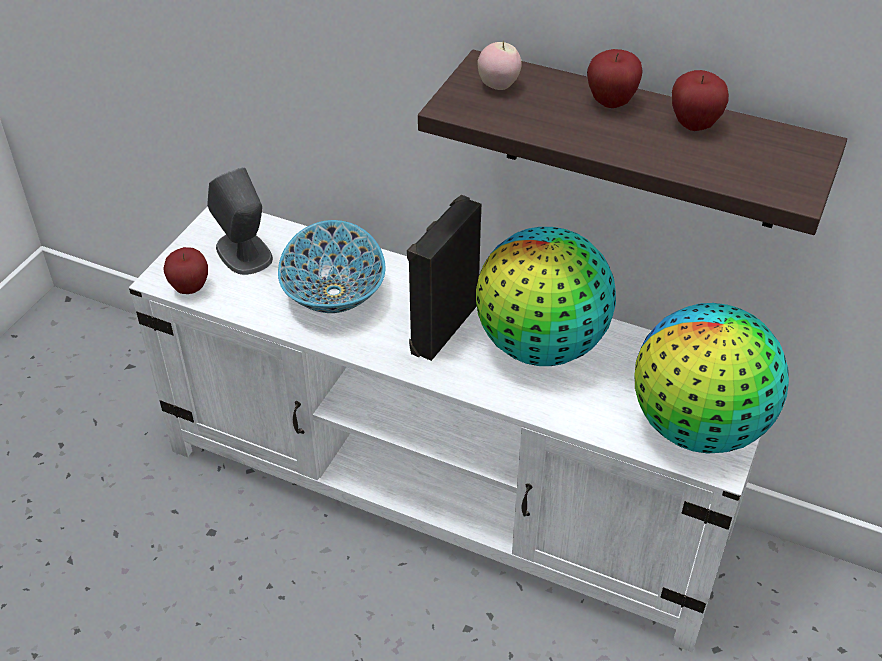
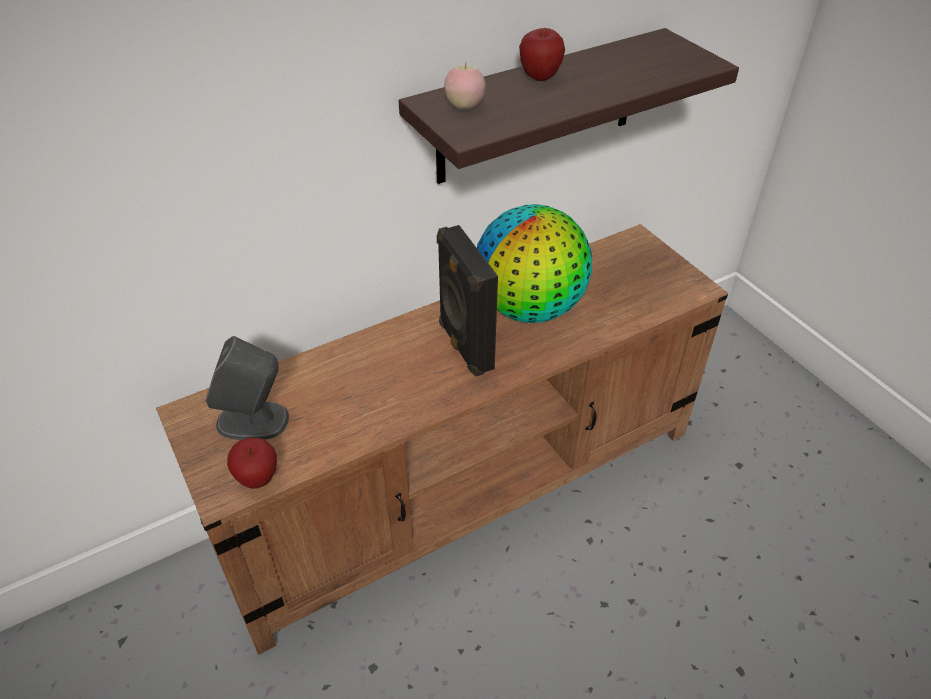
camera: 55 degrees left, 0 degrees up
(332, 293) = (364, 388): bowl -> none
(444, 492) = (465, 486): white tv stand -> brown tv stand
(694, 125) = (600, 62): apple -> none
(698, 427) = (662, 280): globe -> none

